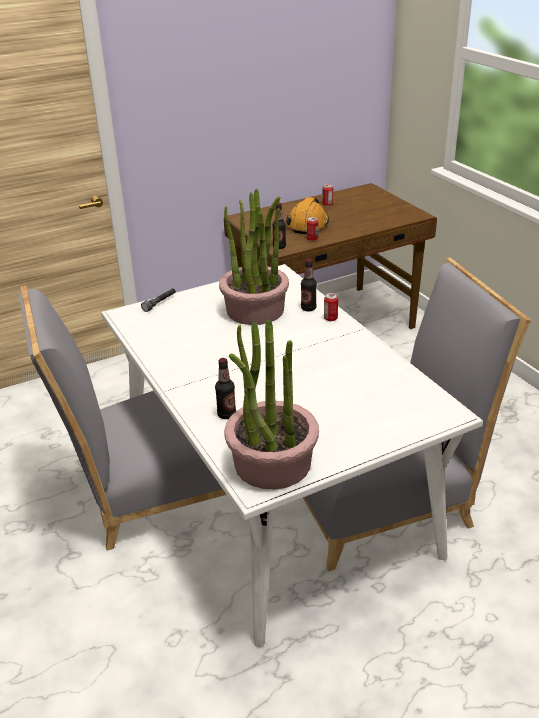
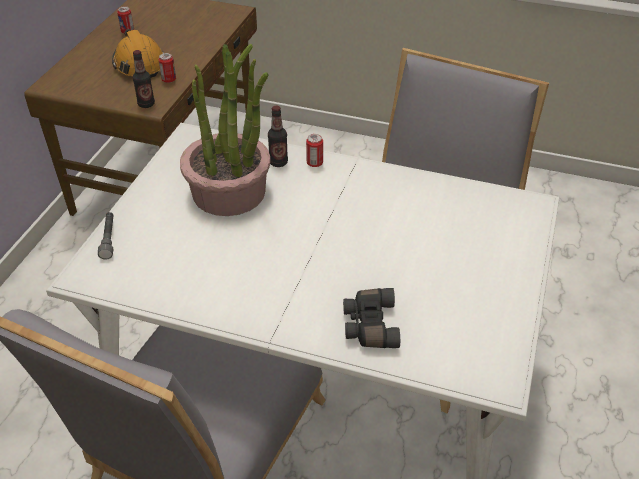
camera: 45 degrees left, 10 degrees up
(226, 414) = (369, 325): bottle -> black binoculars
(272, 463) = (478, 348): potted plant -> none

